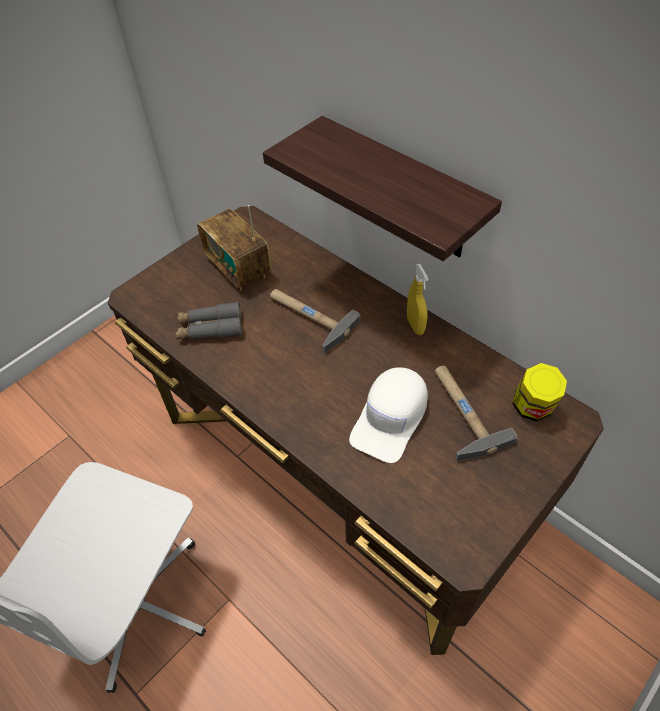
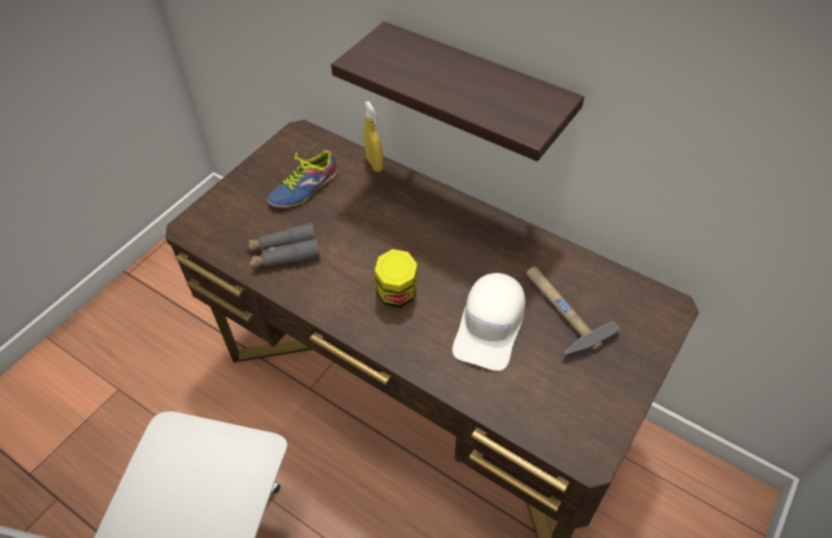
camera: 10 degrees left, 0 degrees up
(238, 268) = (302, 187): radio -> shoe
(307, 317) = (385, 232): hammer -> none
(415, 325) = (497, 229): yellow spray bottle -> yellow spray bottle (374, 164)
(532, 408) = (628, 300): jar -> jar (397, 295)

